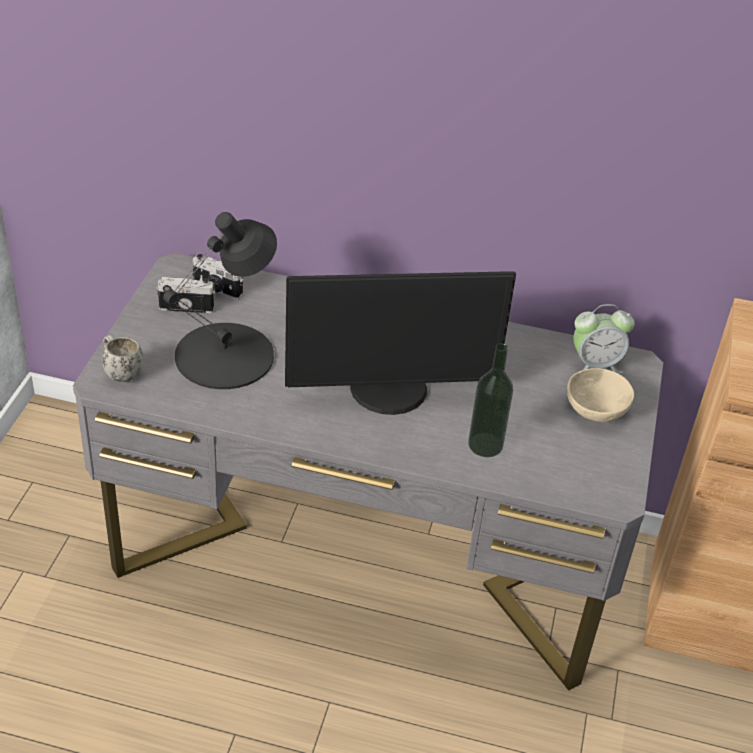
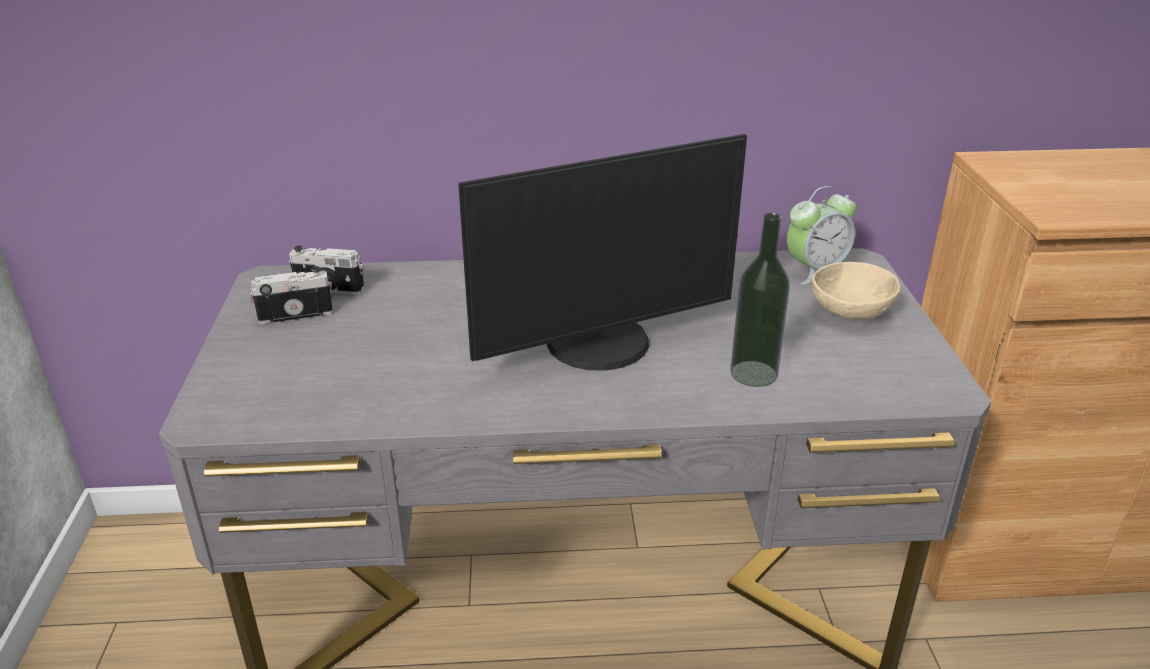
camera: 15 degrees left, 10 degrees down
(120, 371) = (227, 401): white mug -> none
(226, 355) = (370, 353): black table lamp -> none

